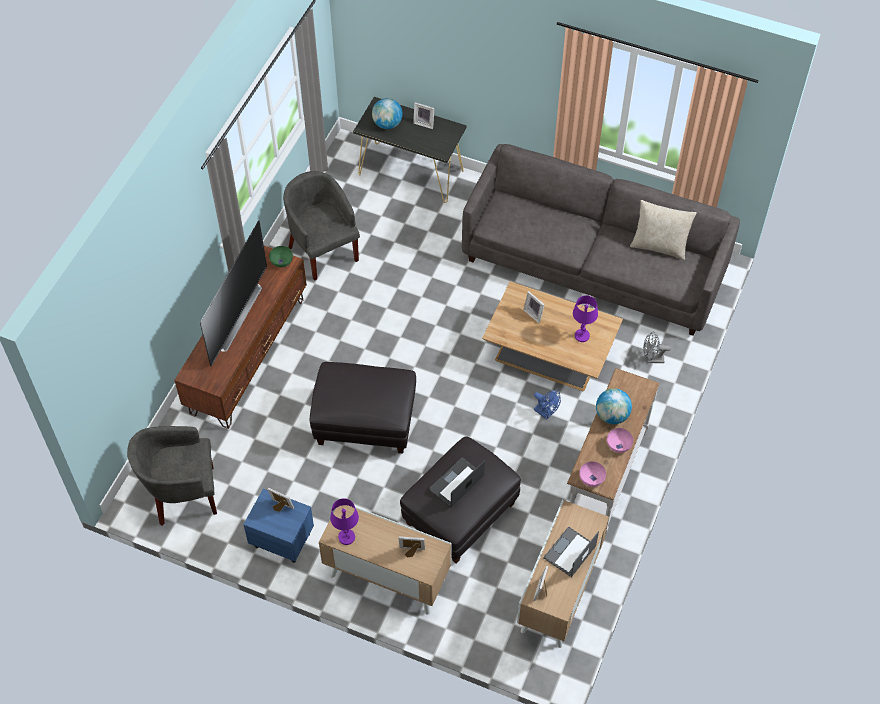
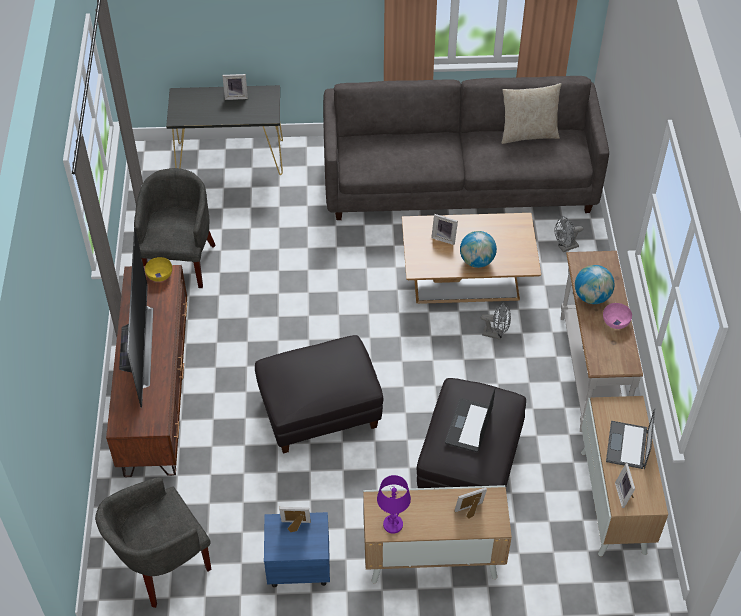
camera: 25 degrees left, 5 degrees down
(281, 261) = (160, 275): green bowl -> yellow bowl
(323, 250) = (180, 261): grey armchair -> grey armchair turned 60 degrees clockwise
(387, 124) = (198, 108): globe -> globe (477, 261)
(546, 413) = (496, 334): blue fan -> grey fan
(582, 336) = (502, 241): purple table lamp -> none
(591, 478) = (610, 363): pink bowl -> none

